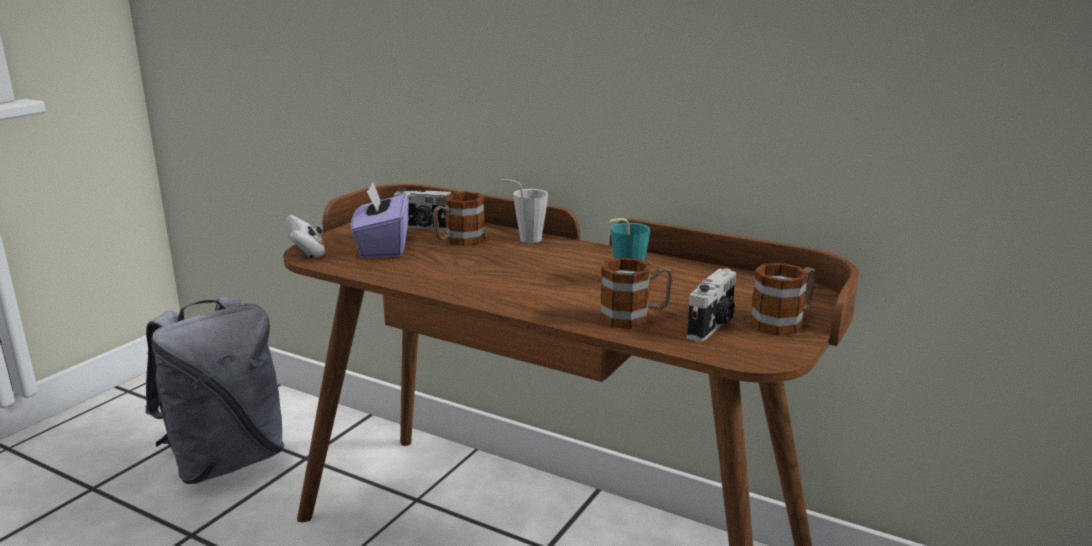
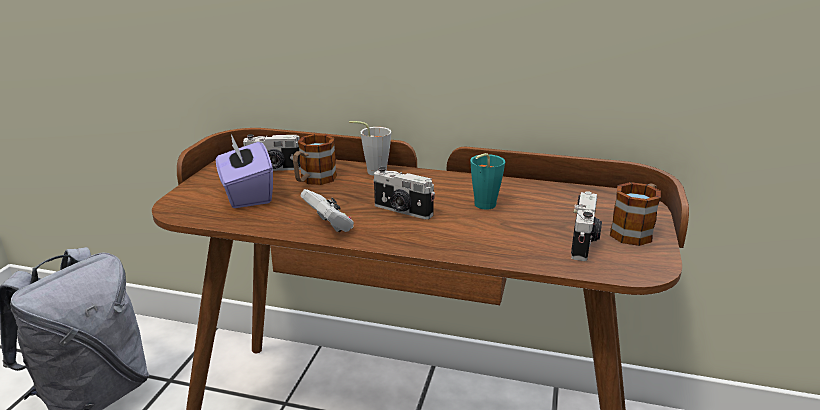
camera: 15 degrees left, 5 degrees up
(307, 253) = (176, 208): white game controller -> white game controller (329, 226)
(532, 277) = (402, 211): none -> camera
(635, 317) = (516, 243): mug -> none

